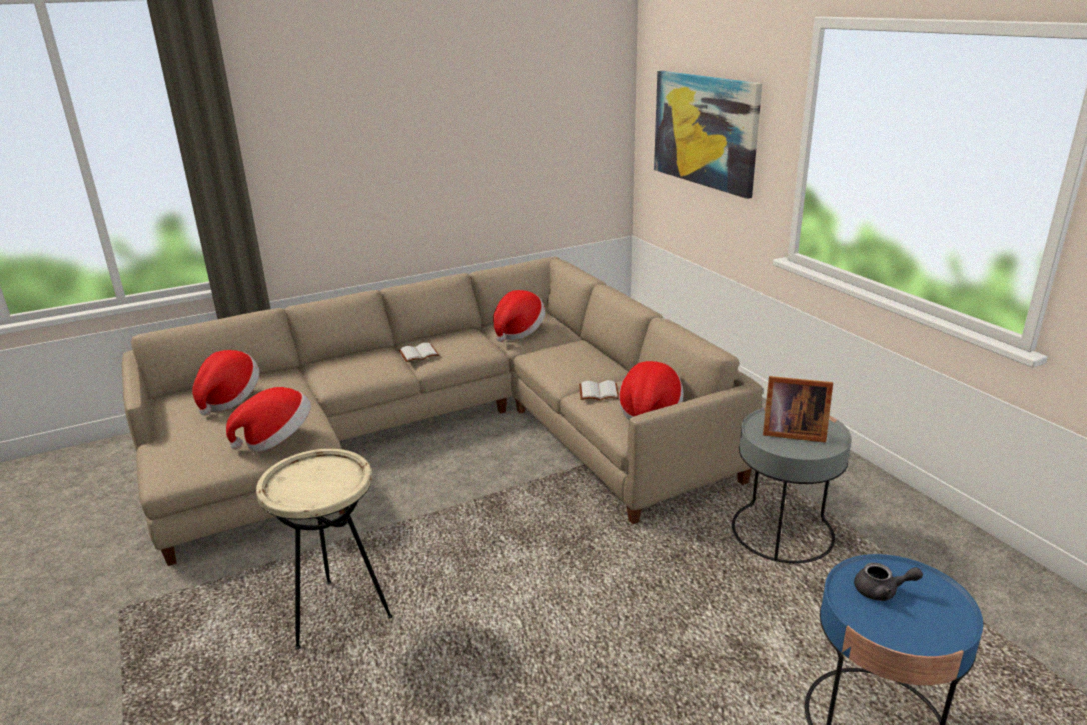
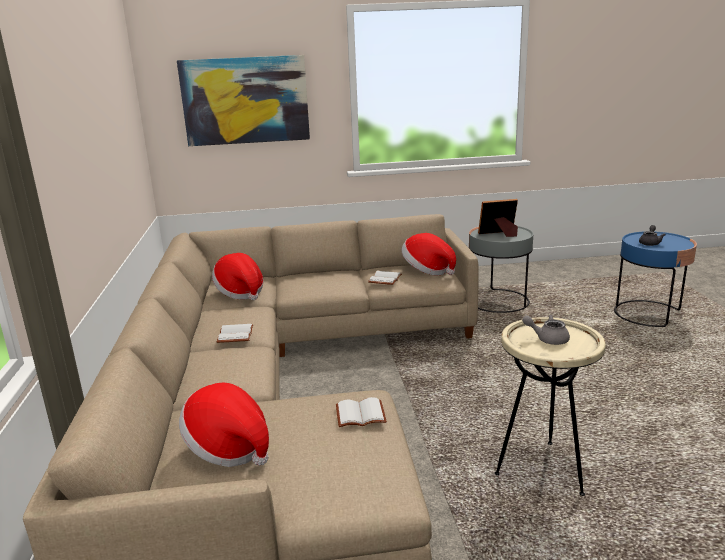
camera: 70 degrees left, 5 degrees down
(277, 439) = (359, 415): hat -> white book
(318, 478) = (547, 339): none -> grey teapot
(791, 432) = (499, 234): picture frame -> picture frame turned 135 degrees counterclockwise

